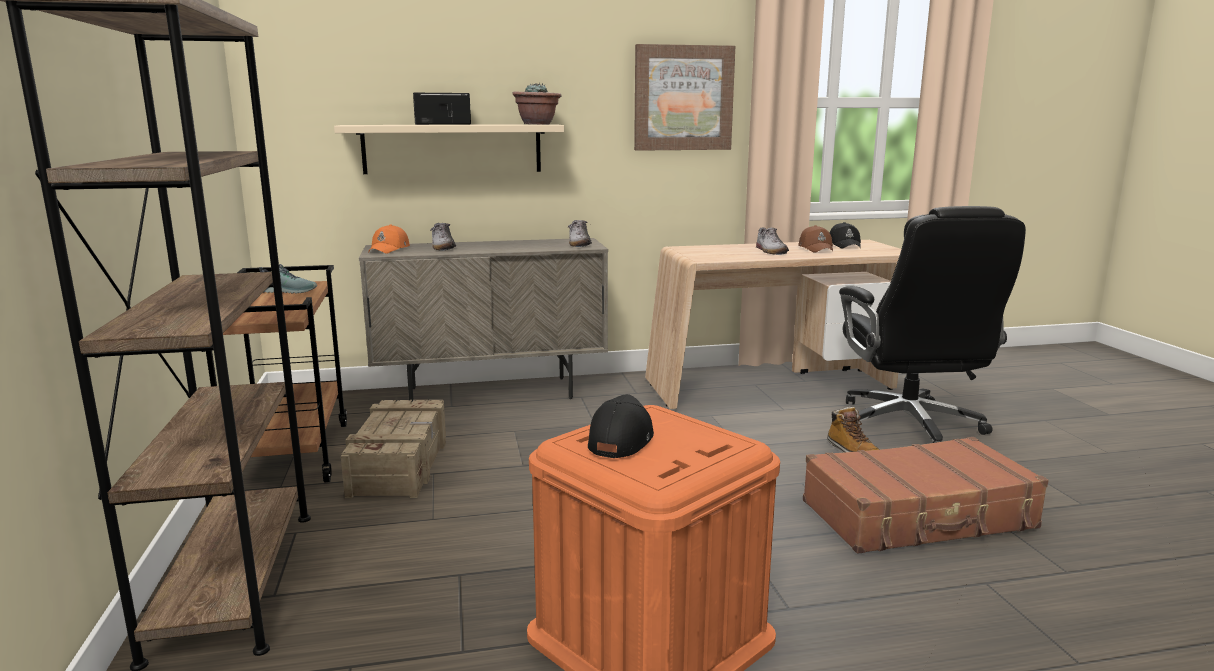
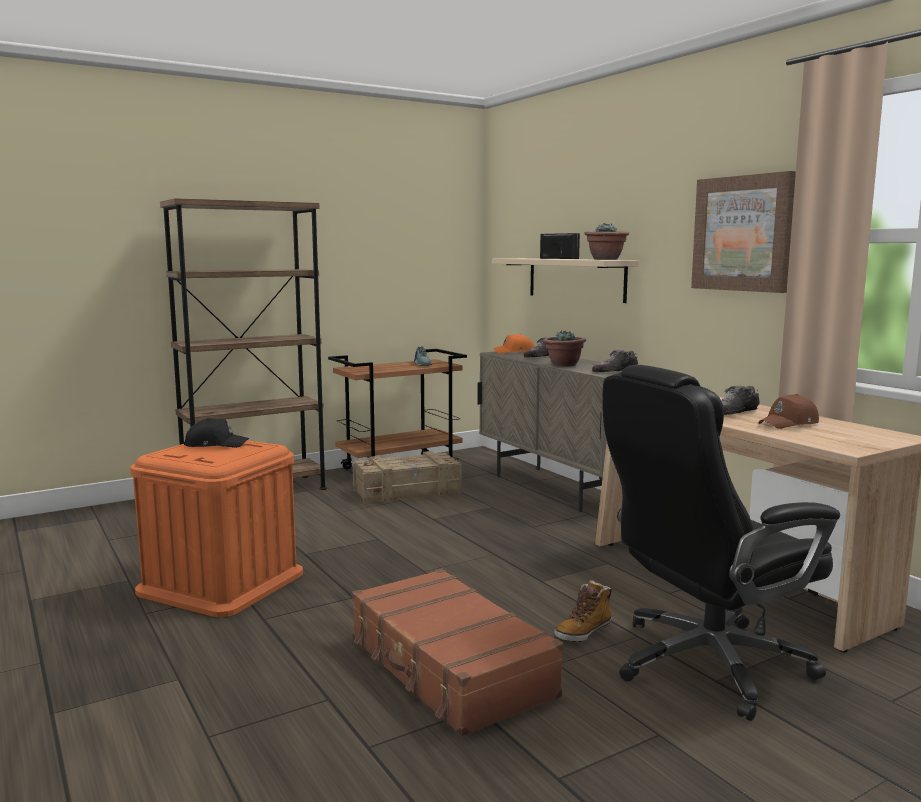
camera: 70 degrees right, 5 degrees down
(514, 248) = (563, 365): none -> potted plant
(844, 245) = (849, 431): black cap -> none

